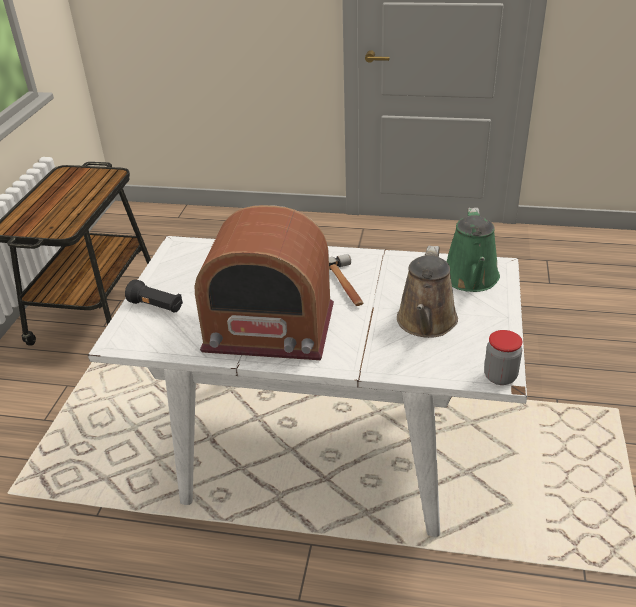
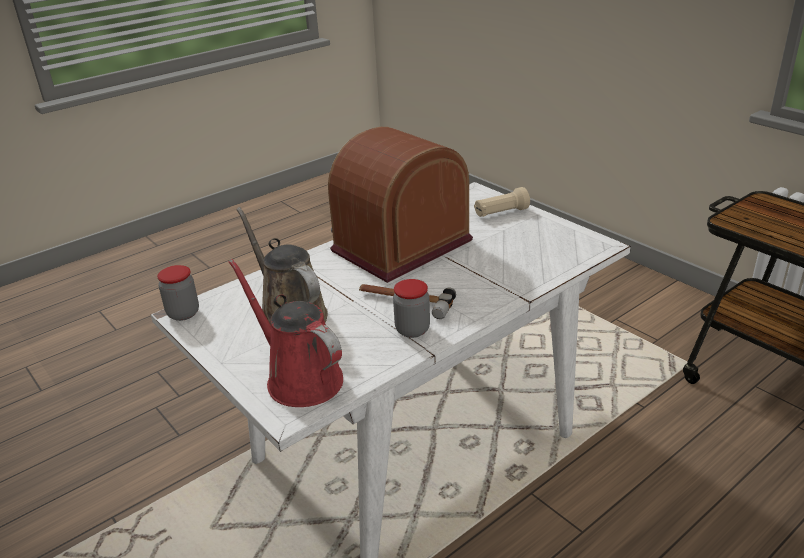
camera: 130 degrees right, 5 degrees down
(156, 306) = (501, 213): black flashlight -> beige flashlight
(372, 267) = (412, 330): none -> jar
(471, 279) = (299, 378): green watering can -> red watering can

